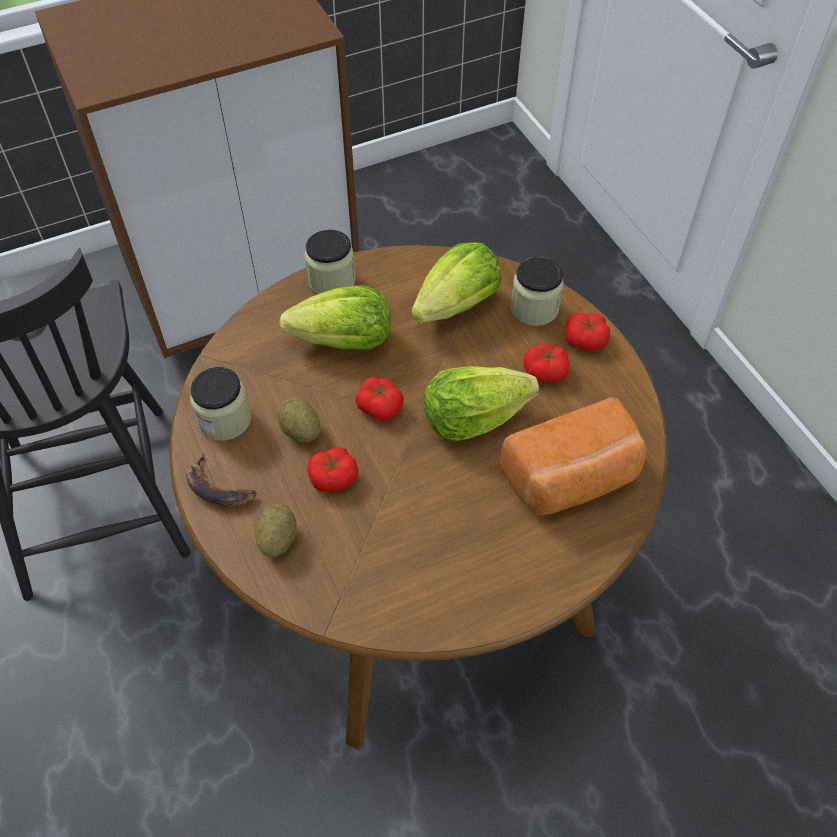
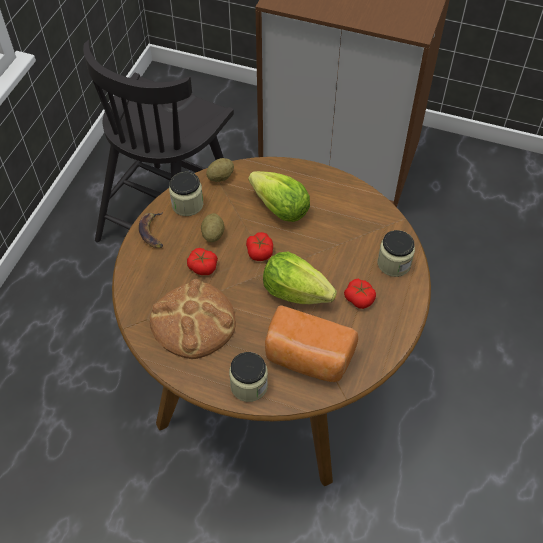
camera: 45 degrees right, 0 degrees up
(277, 539) = (150, 273): potato -> potato (220, 177)
(332, 280) = (308, 175): jar -> jar (249, 385)
(400, 549) = (194, 321): none -> bread
(457, 305) = (355, 232): lettuce -> none
(585, 340) = (400, 300): tomato -> none

